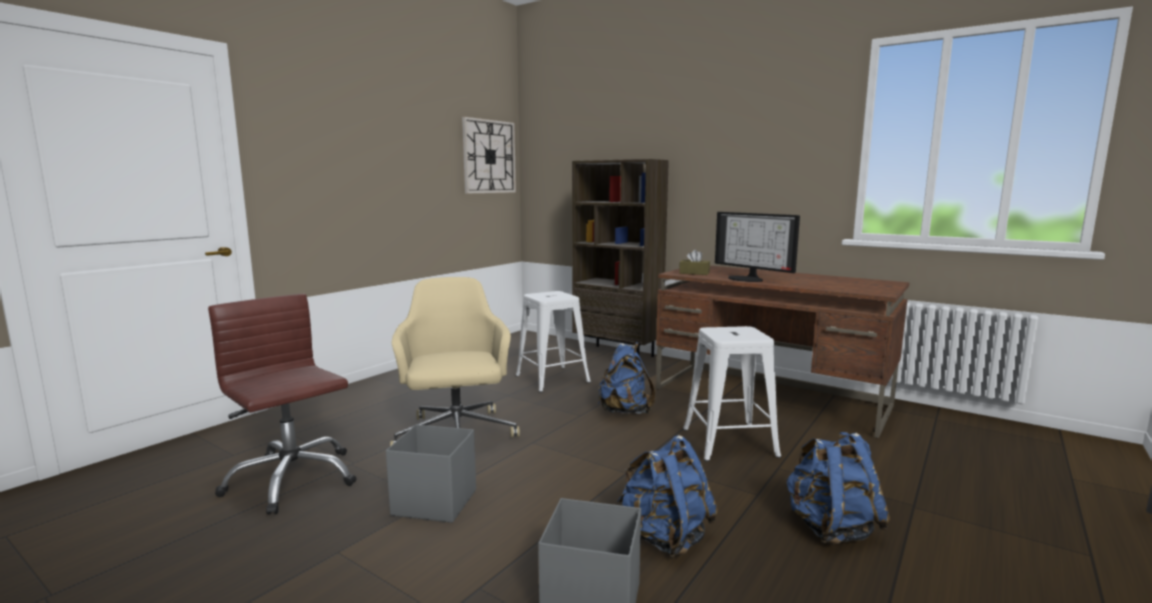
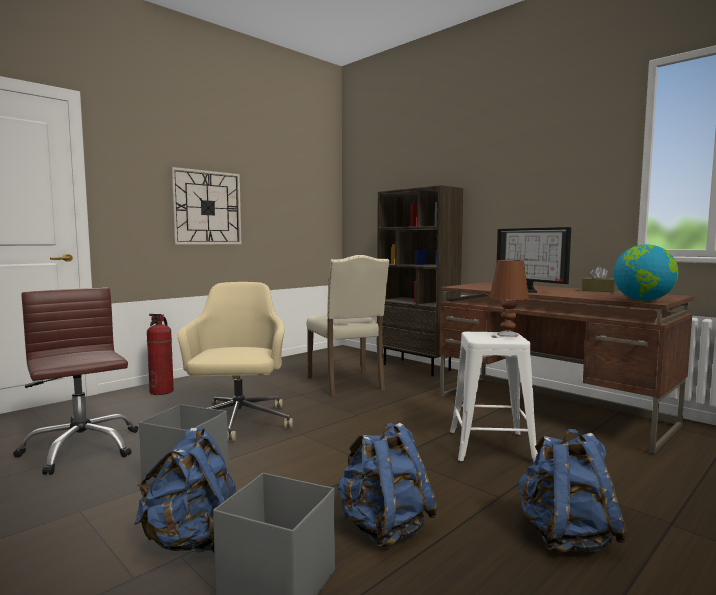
camera: 10 degrees right, 5 degrees down
(344, 401) = (161, 391): none -> fire extinguisher
(489, 156) = (312, 191): wall clock -> wall clock (207, 208)
(552, 379) = (347, 384): white stool -> beige chair
(625, 411) = (400, 413): blue backpack -> blue backpack (191, 541)
(694, 273) = (476, 287): brown tissue box -> brown tissue box (598, 290)
(746, 330) = (507, 334): none -> brown table lamp
(871, 291) = (643, 300): none -> globe

